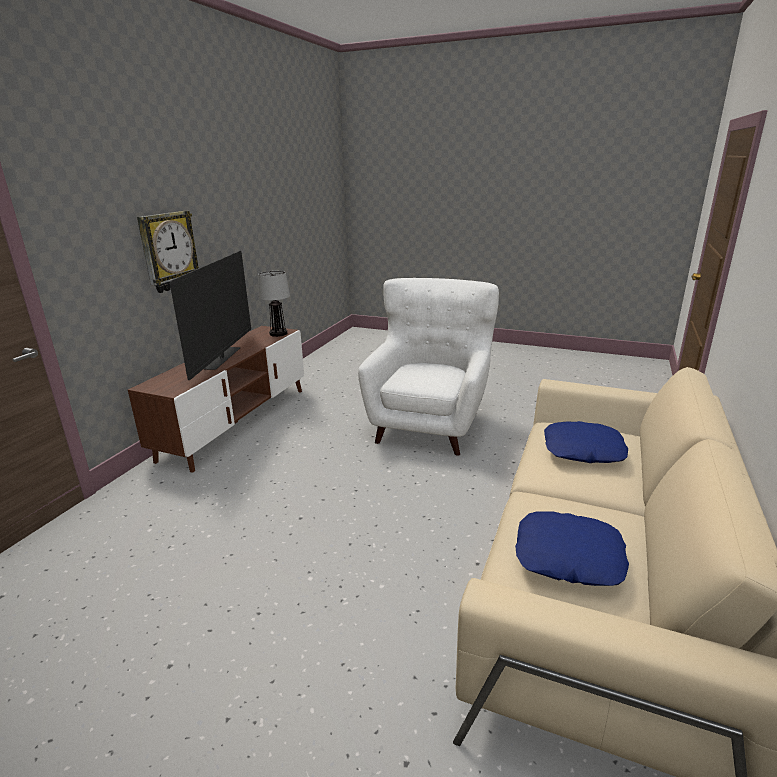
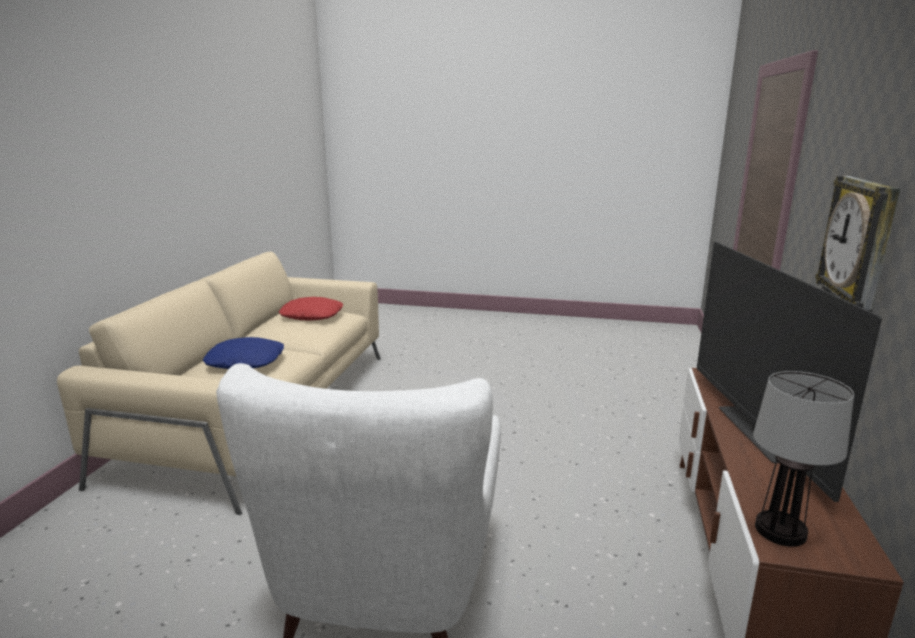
camera: 170 degrees right, 5 degrees down
(568, 557) = (312, 315): blue pillow -> red pillow

